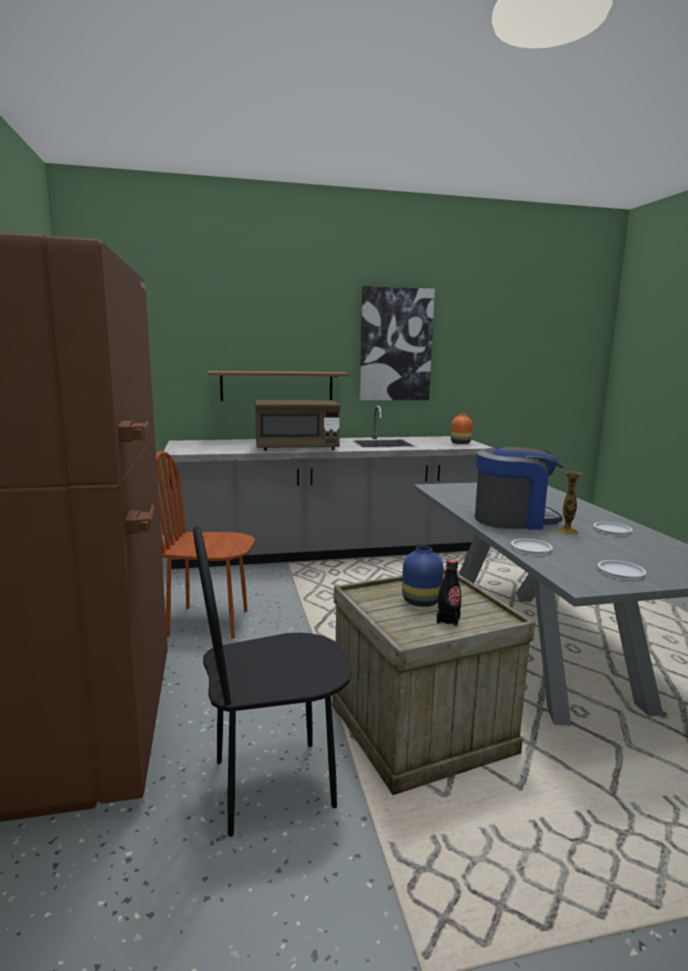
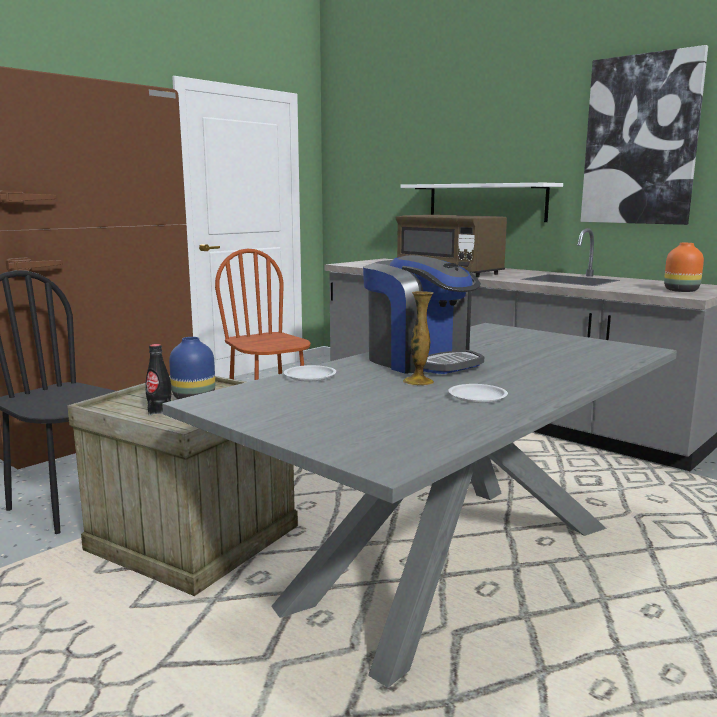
camera: 55 degrees right, 0 degrees up
(277, 386) = (486, 202): brown shelf -> white shelf
(620, 572) = (282, 411): white plate -> none

